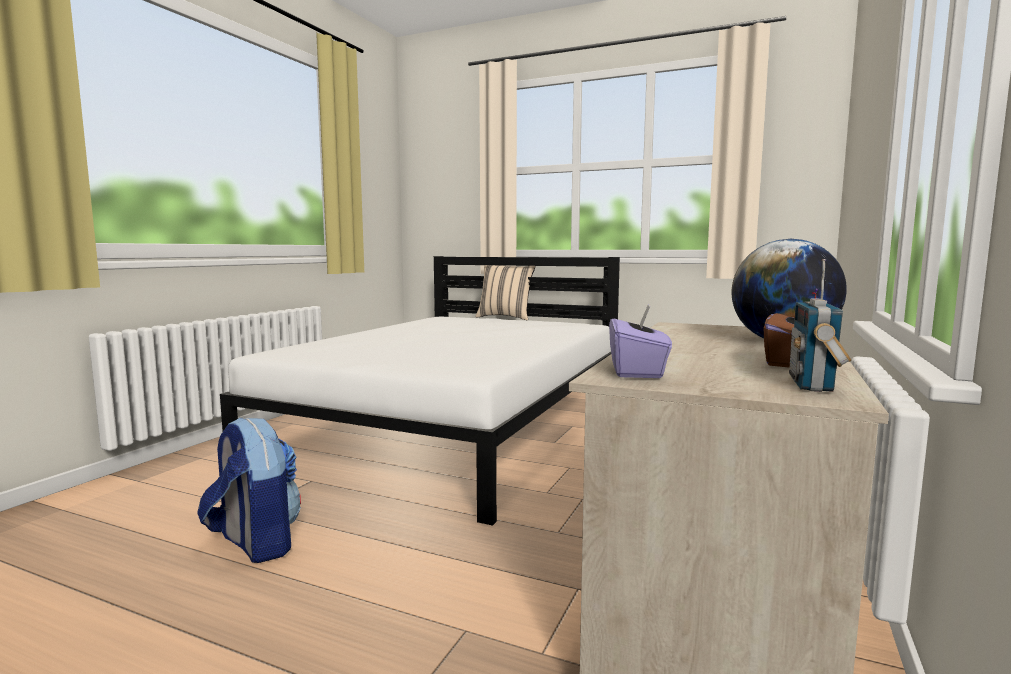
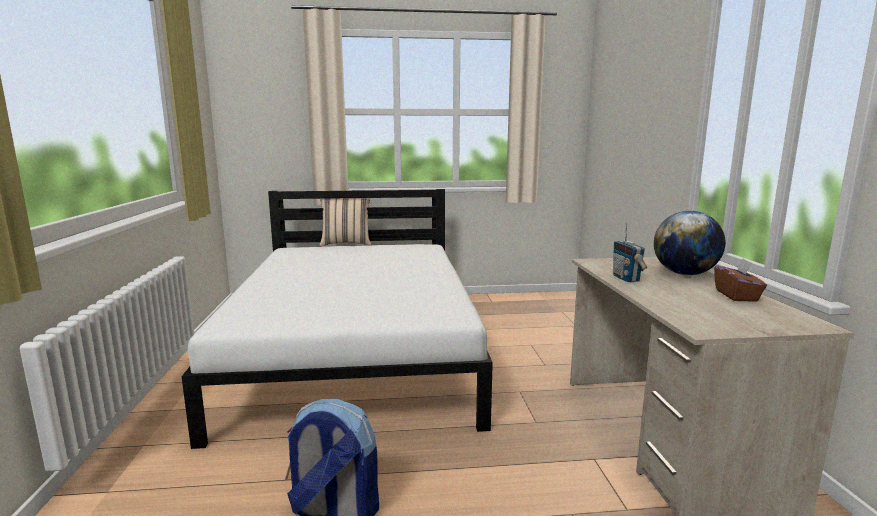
camera: 30 degrees left, 5 degrees up
(637, 371) = (698, 320): purple tissue box -> none
(813, 385) = (787, 315): radio -> radio (626, 278)

